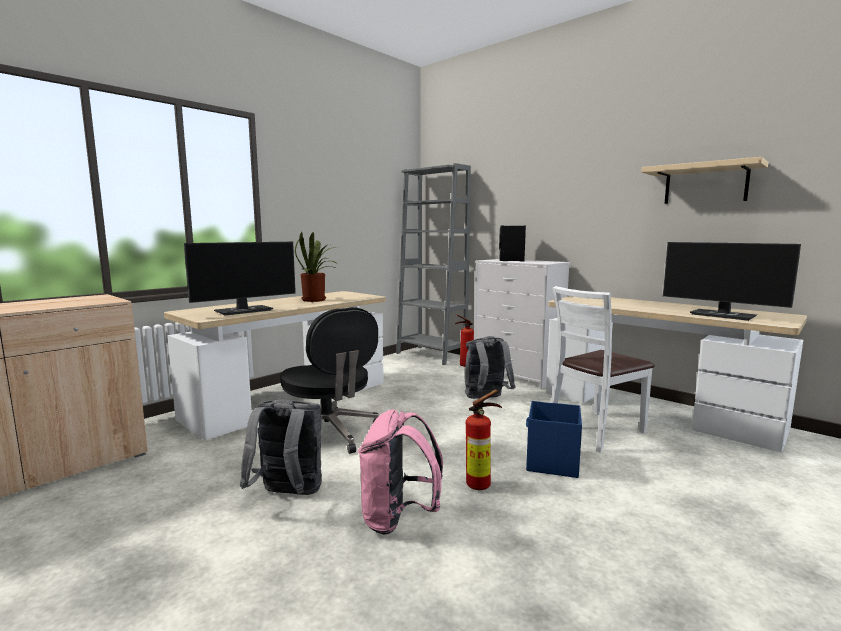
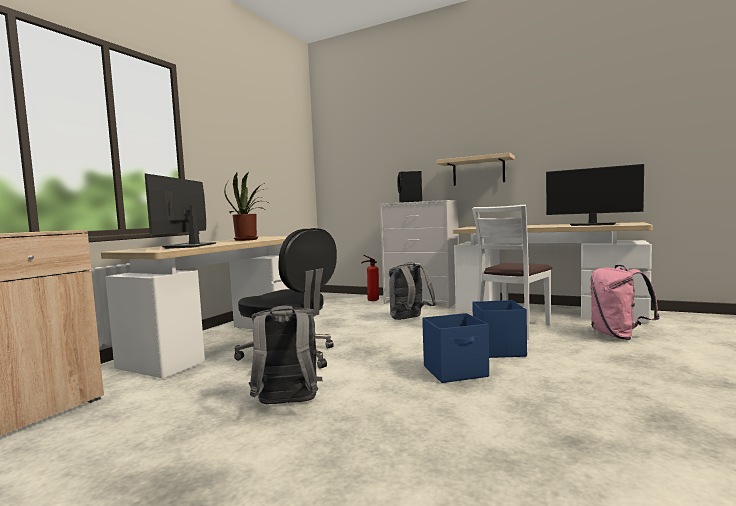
camera: 15 degrees left, 5 degrees down
(244, 310) = (190, 246): monitor -> monitor turned 150 degrees clockwise
(398, 519) = (405, 404): pink backpack -> pink backpack (619, 336)
(431, 355) = (336, 297): grey bookcase -> none
(482, 485) = (456, 371): fire extinguisher -> blue storage box
(705, 184) = (560, 130): beige shelf -> beige shelf (478, 171)

